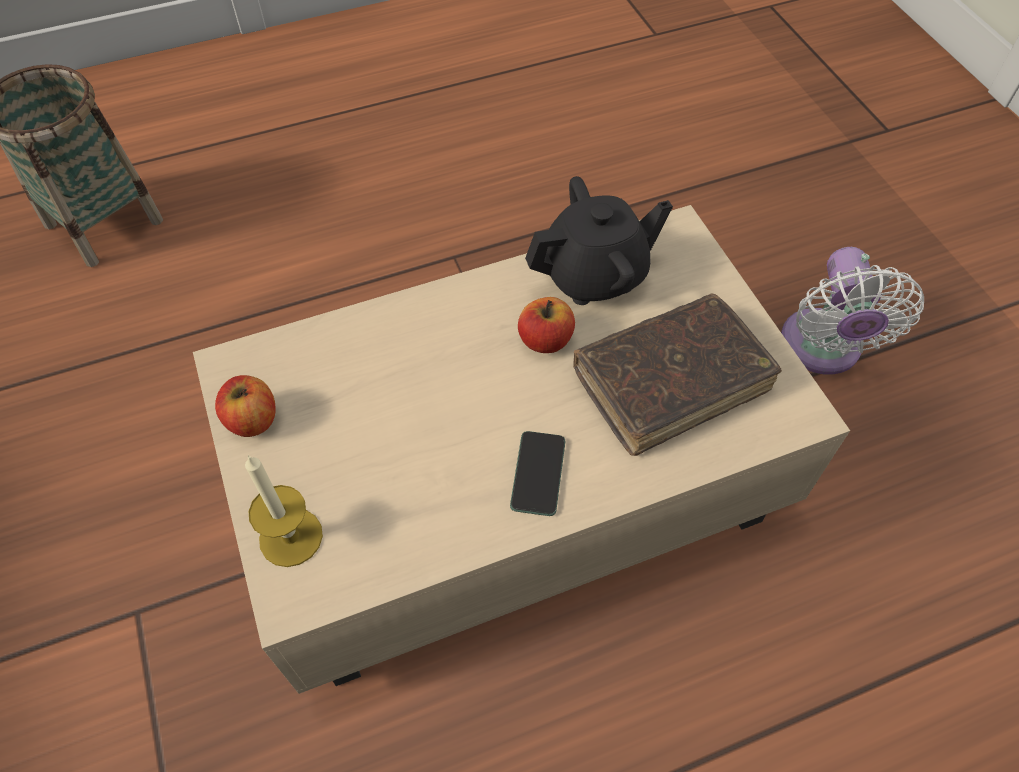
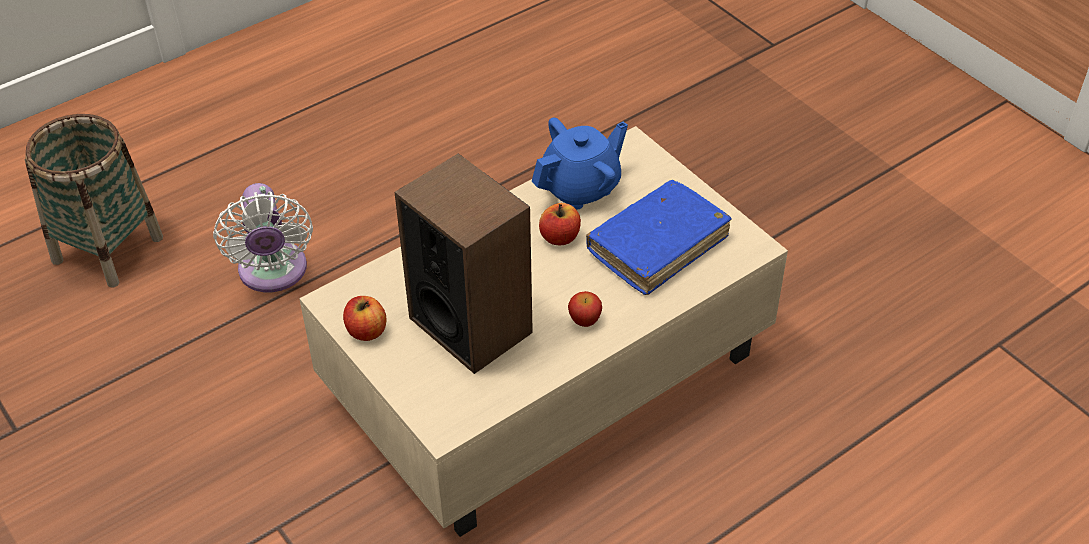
camera: 15 degrees left, 10 degrees down
(291, 537) = (427, 394): candle -> none
(386, 443) = (471, 324): none -> speaker
(538, 474) = (584, 320): phone -> apple
(595, 275) = (581, 188): black teapot -> blue teapot
(671, 381) = (658, 245): brown book -> blue book
(822, 350) = (763, 225): white fan -> white fan (273, 273)

